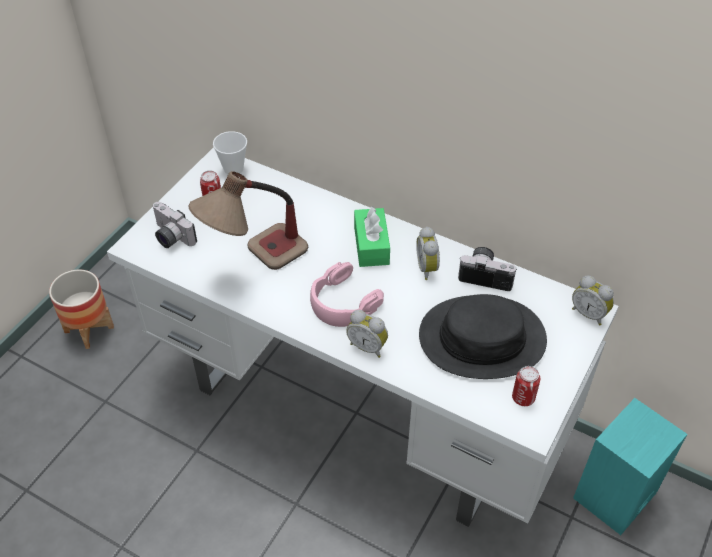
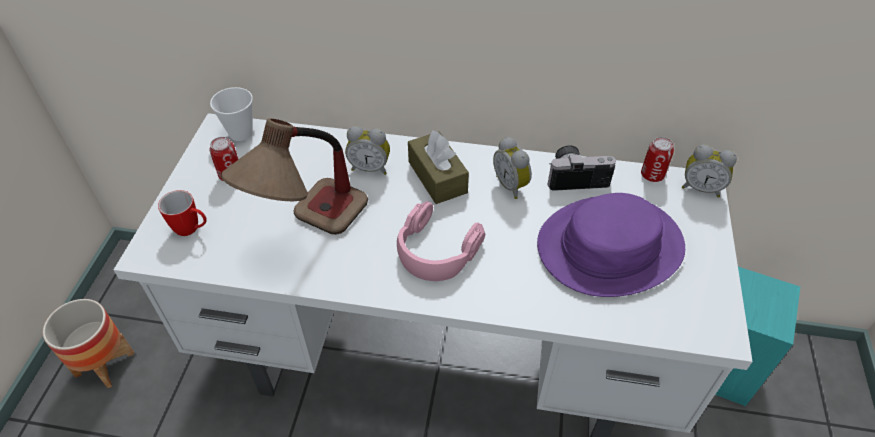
camera: 20 degrees left, 0 degrees up
(170, 237) = (192, 230): camera -> mug
(368, 346) = (490, 293): alarm clock -> alarm clock (370, 167)
(371, 245) = (437, 177): green tissue box -> brown tissue box
(482, 338) = (609, 246): black hat -> purple hat
(523, 398) = (690, 301): can -> can (652, 175)

